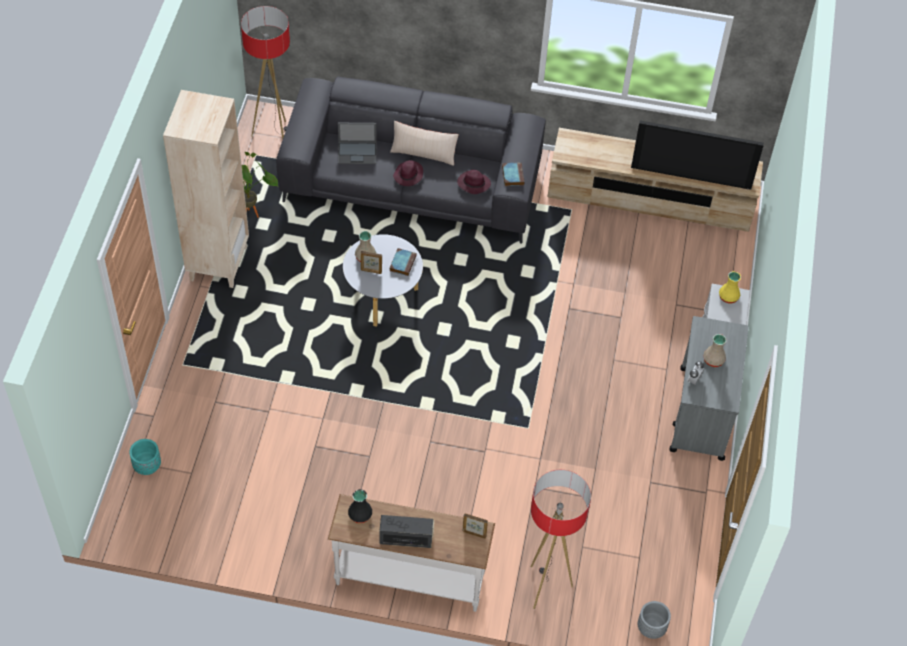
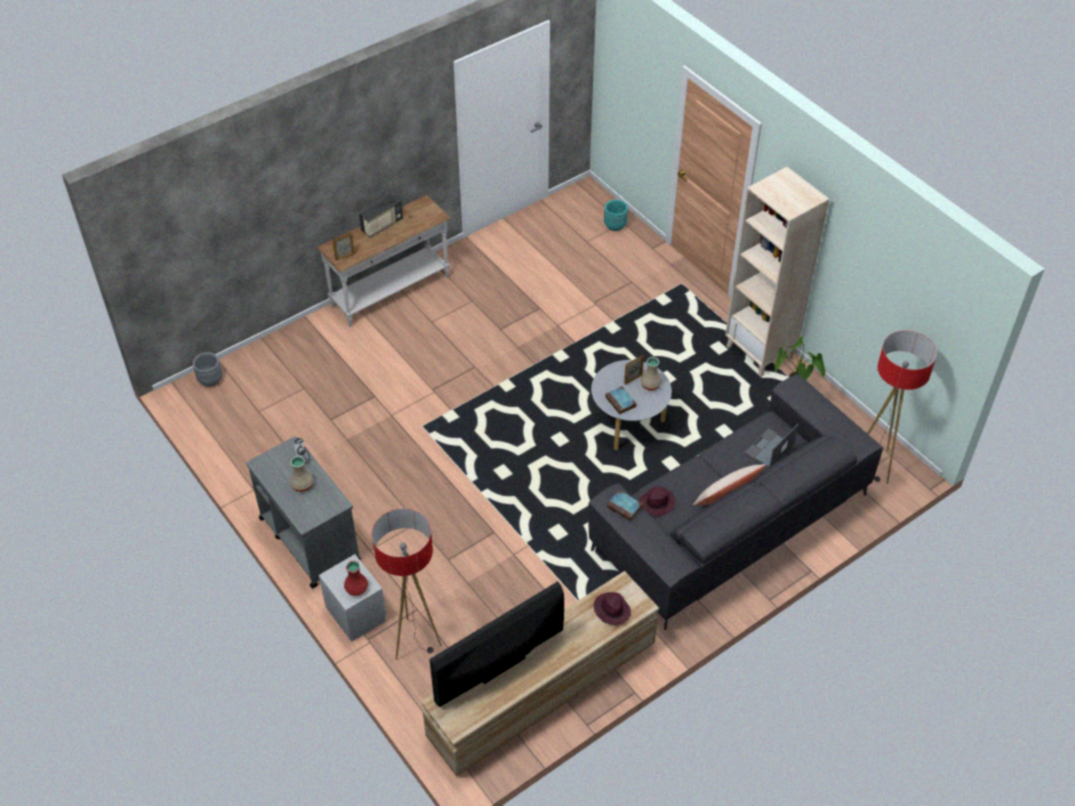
camera: 135 degrees right, 5 degrees down
(359, 515) = (424, 216): black vase -> none
(408, 175) = (710, 466): purple hat -> purple hat (611, 609)
(545, 586) = (303, 350): floor lamp -> floor lamp (415, 641)
(728, 296) = (357, 588): yellow vase -> red vase

